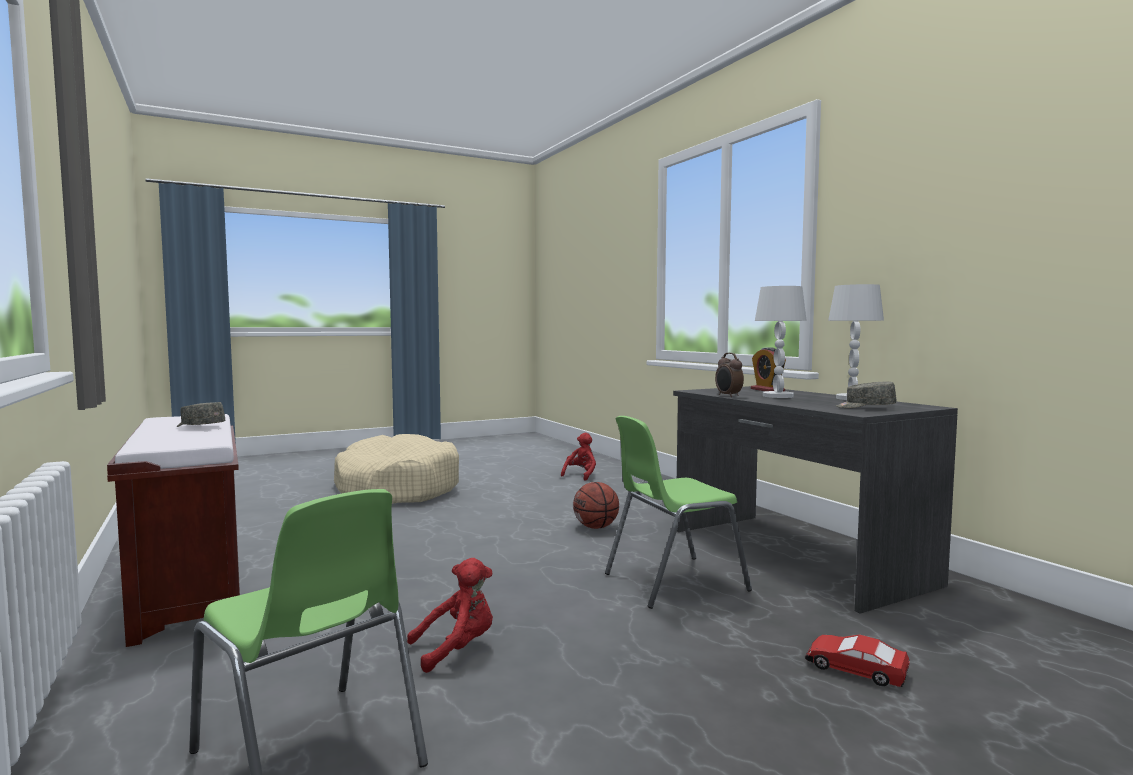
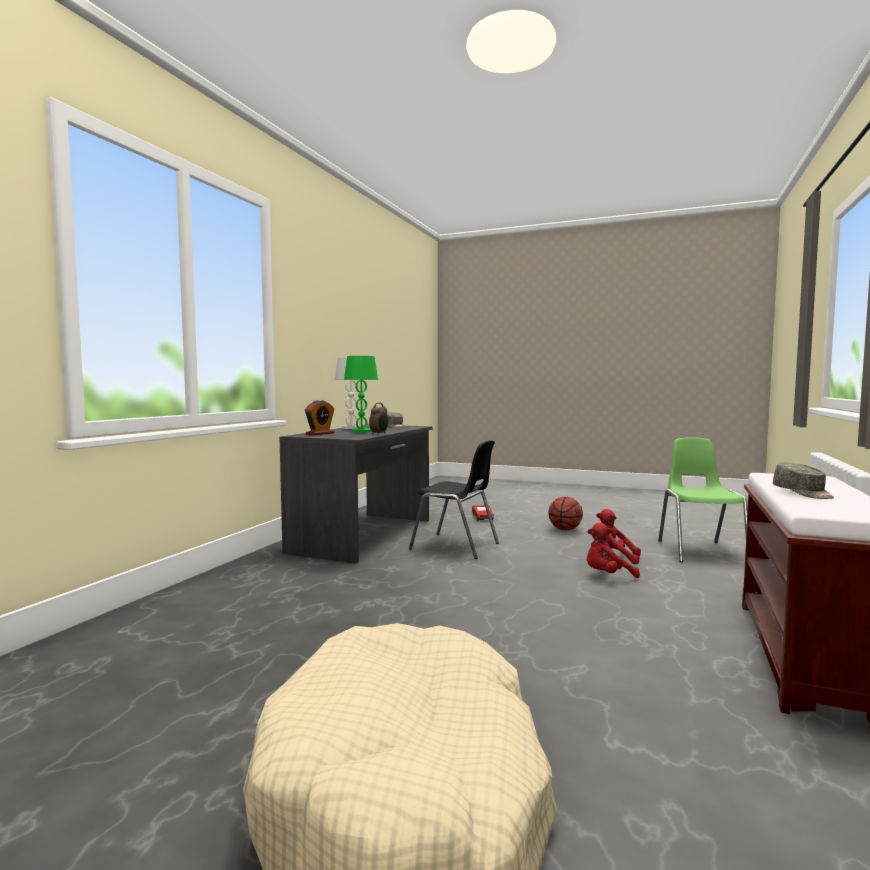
camera: 130 degrees left, 0 degrees up
(581, 475) = (136, 662): red plush toy -> red plush toy (607, 576)
(596, 527) = (388, 585): basketball -> basketball (565, 529)
(672, 582) = (456, 546): green chair -> black chair
(777, 396) = (361, 431): white table lamp -> green table lamp

